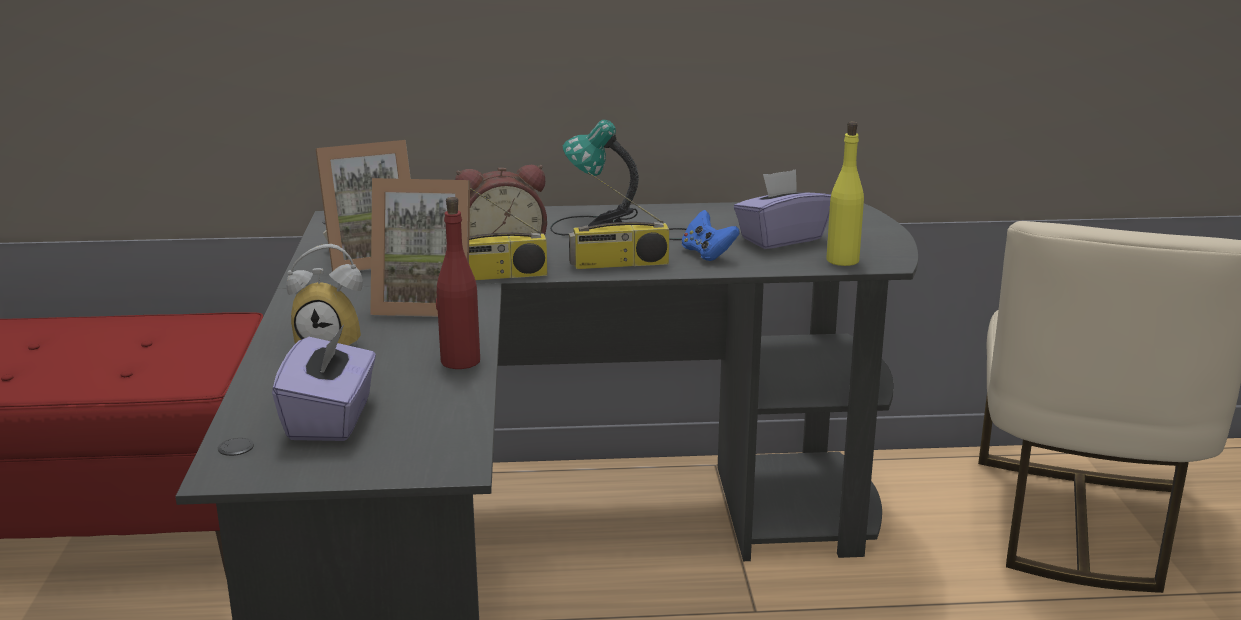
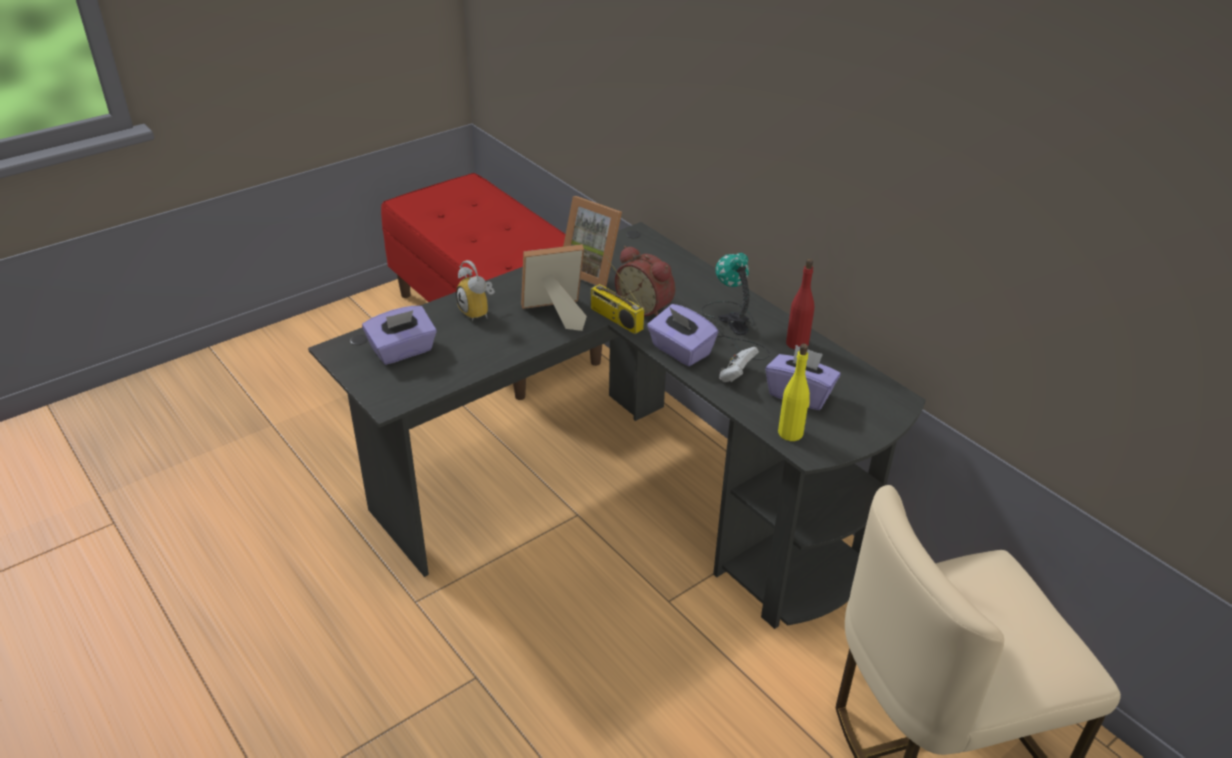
camera: 55 degrees right, 15 degrees up
(426, 303) = (554, 315): picture frame -> picture frame turned 105 degrees clockwise
(460, 361) = (496, 357): red bottle -> red bottle (797, 343)
(619, 264) = (680, 351): radio -> purple tissue box
(707, 254) = (736, 376): blue game controller -> white game controller

